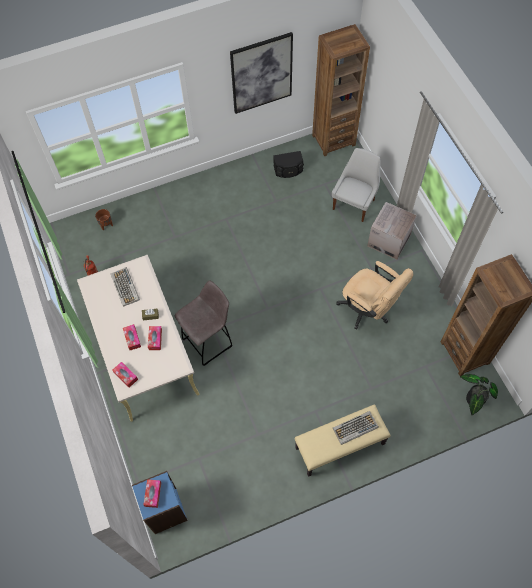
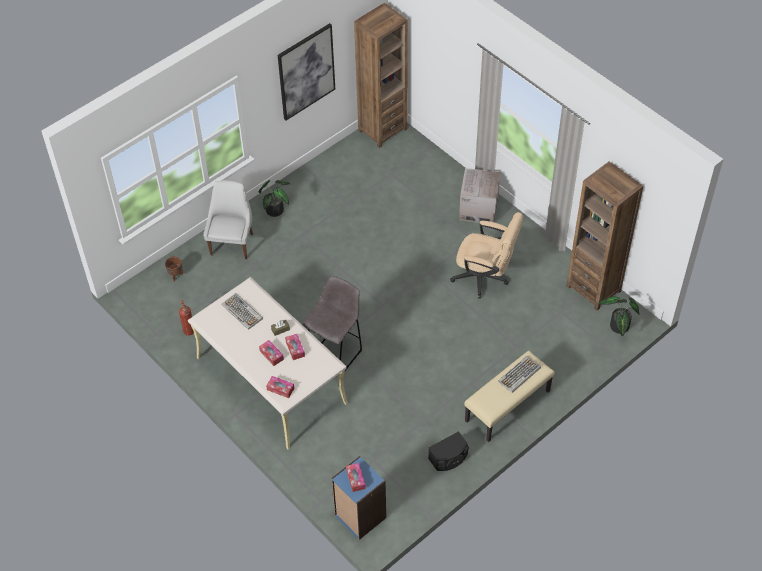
camera: 20 degrees left, 10 degrees down
(214, 189) = (277, 209): none -> potted plant
(288, 170) = (348, 170): black speaker -> black speaker (449, 458)
(354, 203) = (429, 184): white chair -> white chair (232, 243)

